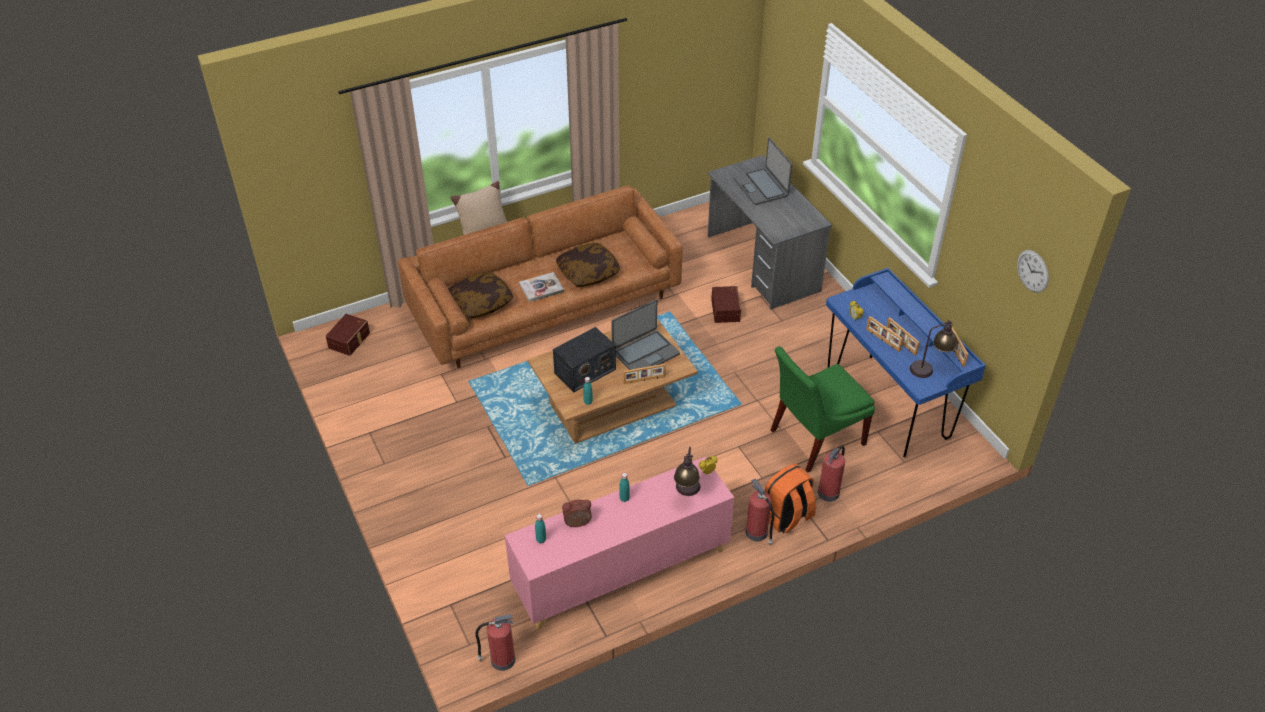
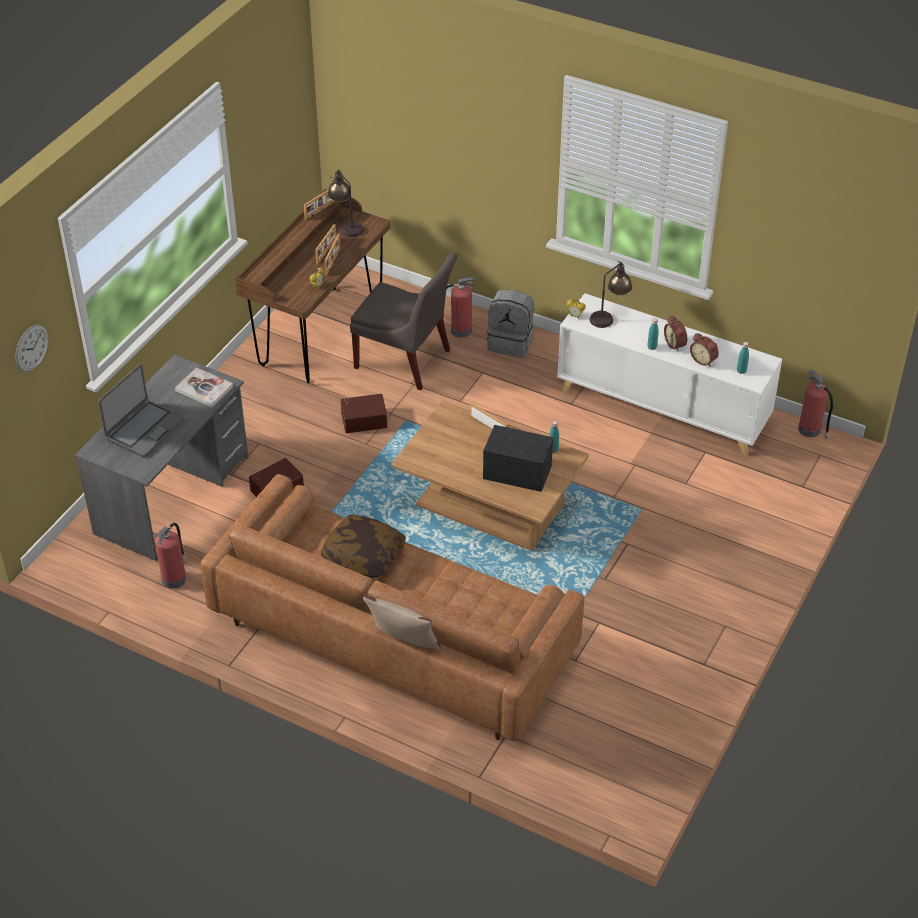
camera: 125 degrees left, 0 degrees up
(350, 340) = (606, 778): brown storage box -> brown storage box (363, 419)
(481, 302) = (492, 616): pillow -> none
(541, 288) = (424, 578): book -> book (204, 389)
(613, 517) = (676, 344): none -> alarm clock
(621, 571) = (663, 407): pink cabinet -> white cabinet
(645, 353) = (452, 444): laptop -> none
(757, 533) = (544, 351): fire extinguisher -> fire extinguisher (174, 578)
(786, 517) = (511, 343): orange backpack -> grey backpack
(813, 438) = (406, 361): green chair -> grey chair
(887, 404) = (320, 334): blue desk -> brown desk
(1032, 271) = (297, 86): wall clock -> wall clock (31, 348)

